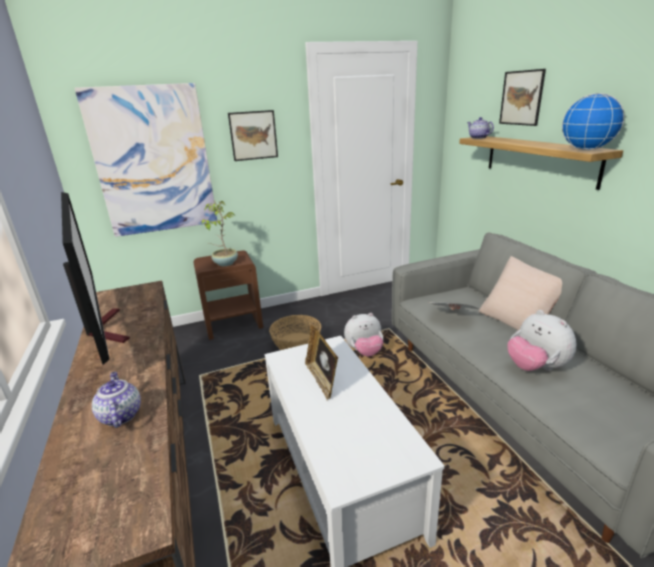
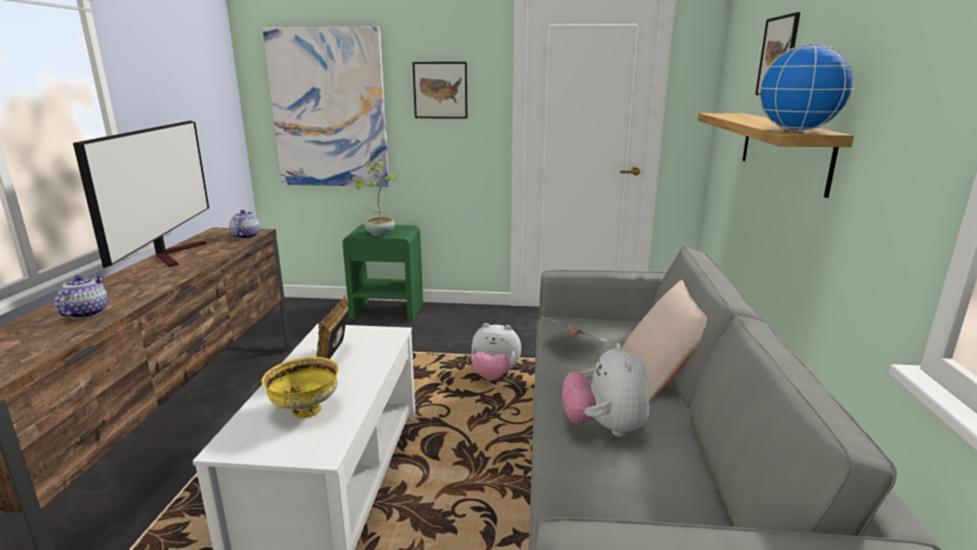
camera: 25 degrees right, 5 degrees down
(234, 324) = (388, 310): brown nightstand -> green nightstand
(297, 343) = (430, 345): basket -> none
(358, 429) = (305, 410): none -> yellow bowl
(478, 138) = (721, 113): teapot -> teapot (245, 236)

